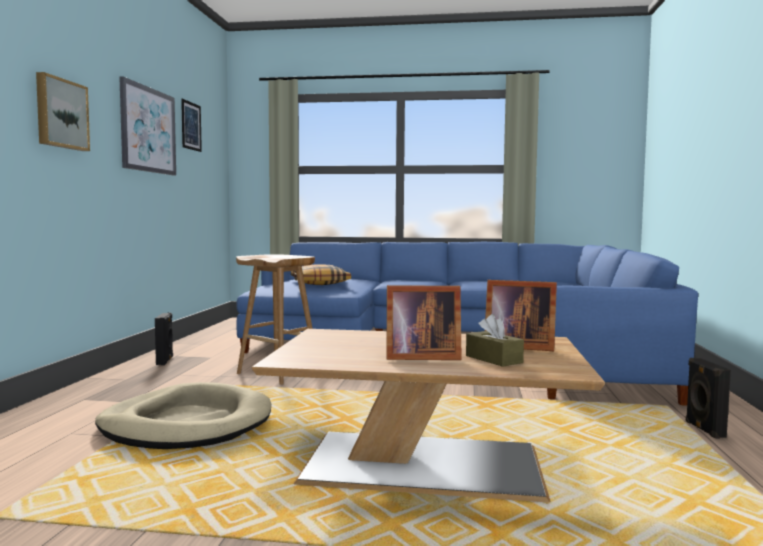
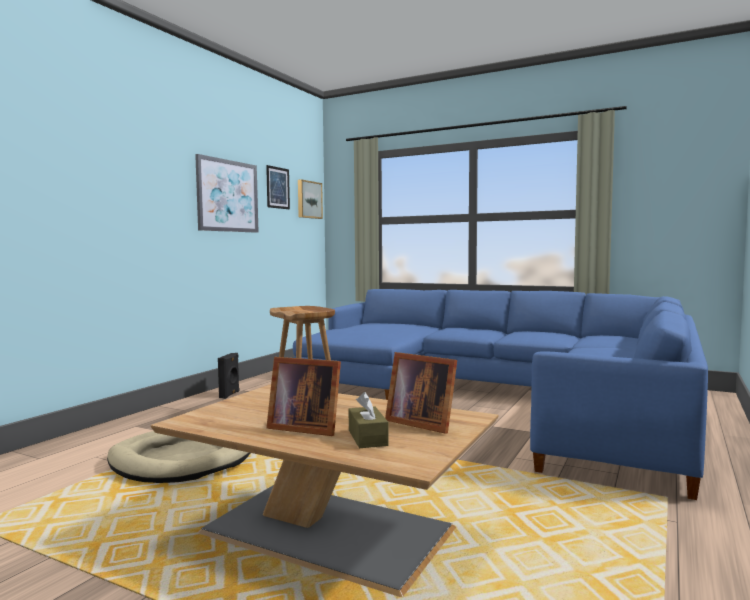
camera: 20 degrees right, 0 degrees up
(60, 114) = (132, 191): picture -> picture (308, 199)
(320, 283) = (373, 330): pillow -> none
(703, 429) = (683, 535): black speaker -> none

